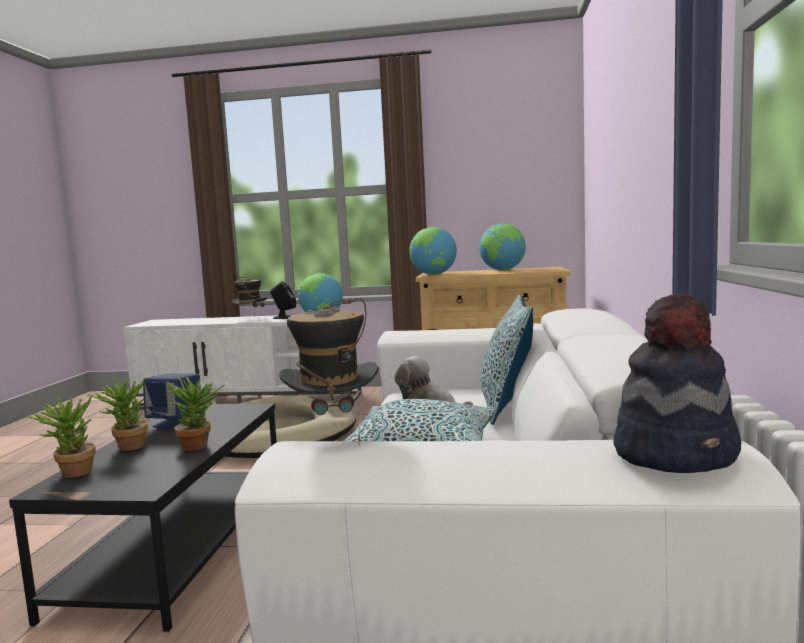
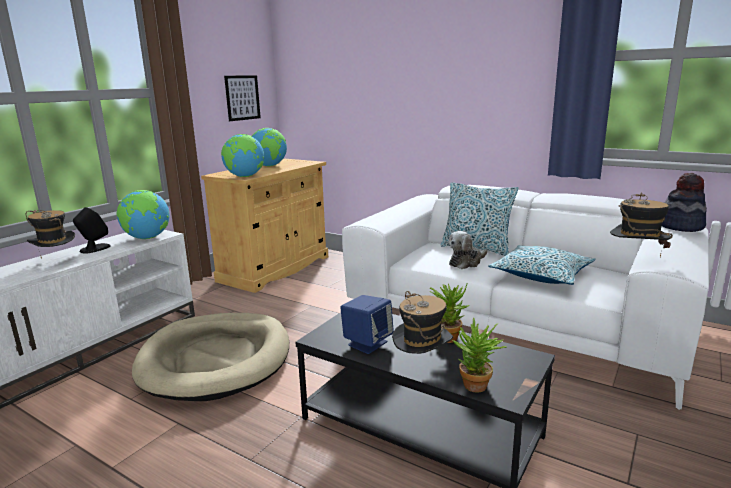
camera: 65 degrees left, 10 degrees up
(126, 447) = (422, 366): potted plant -> hat
(518, 190) = (242, 97): none -> picture

